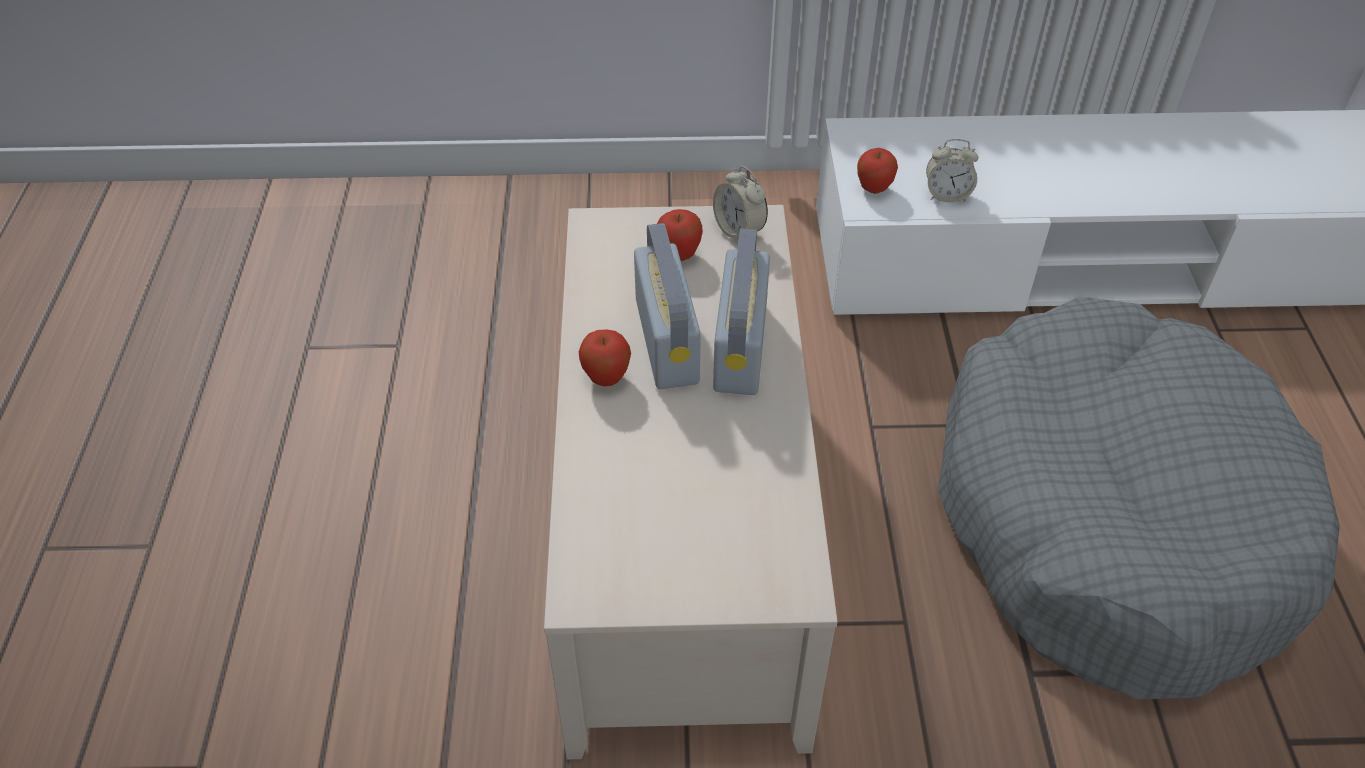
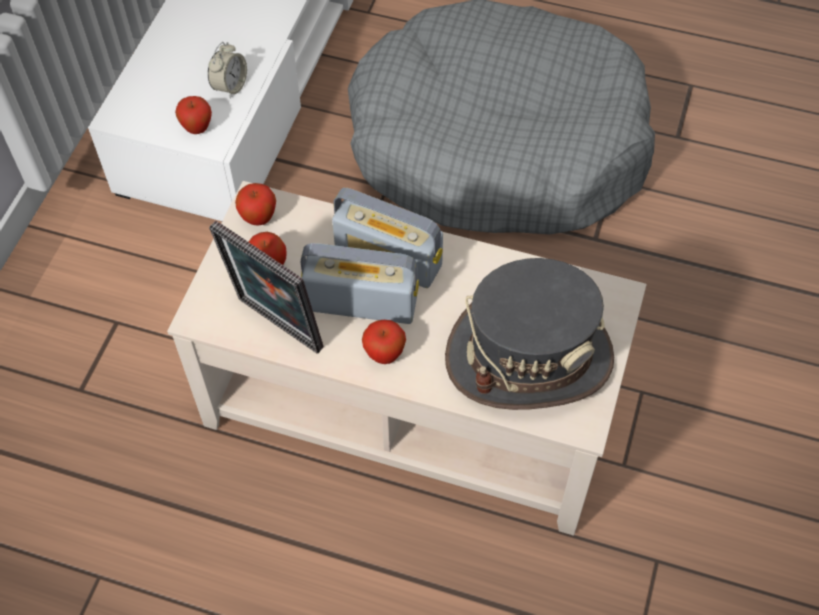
camera: 70 degrees left, 10 degrees up
(604, 282) = (276, 328): none -> picture frame
(660, 514) = (529, 356): none -> grey hat
(739, 230) = (258, 218): alarm clock -> apple

